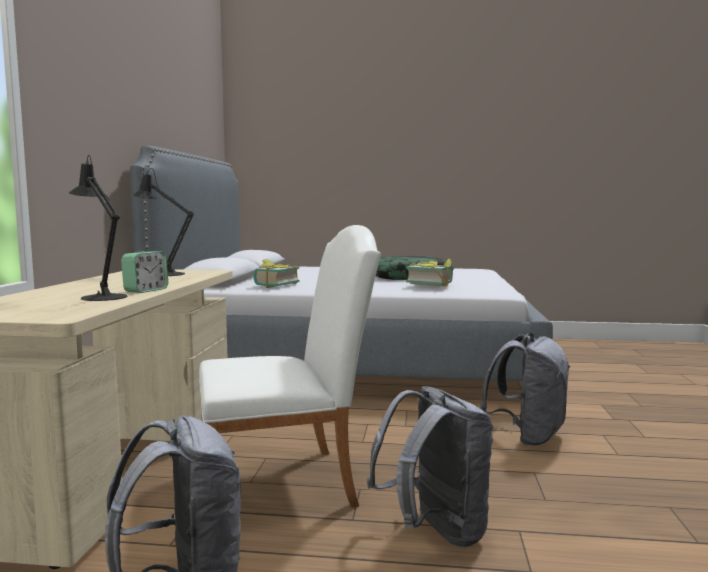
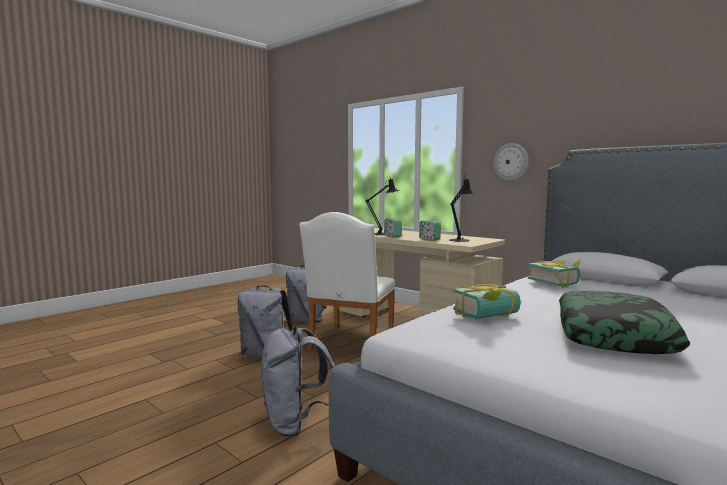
camera: 125 degrees right, 0 degrees up
(84, 149) = (510, 162): none -> wall clock
(175, 279) = (429, 239): none -> alarm clock

